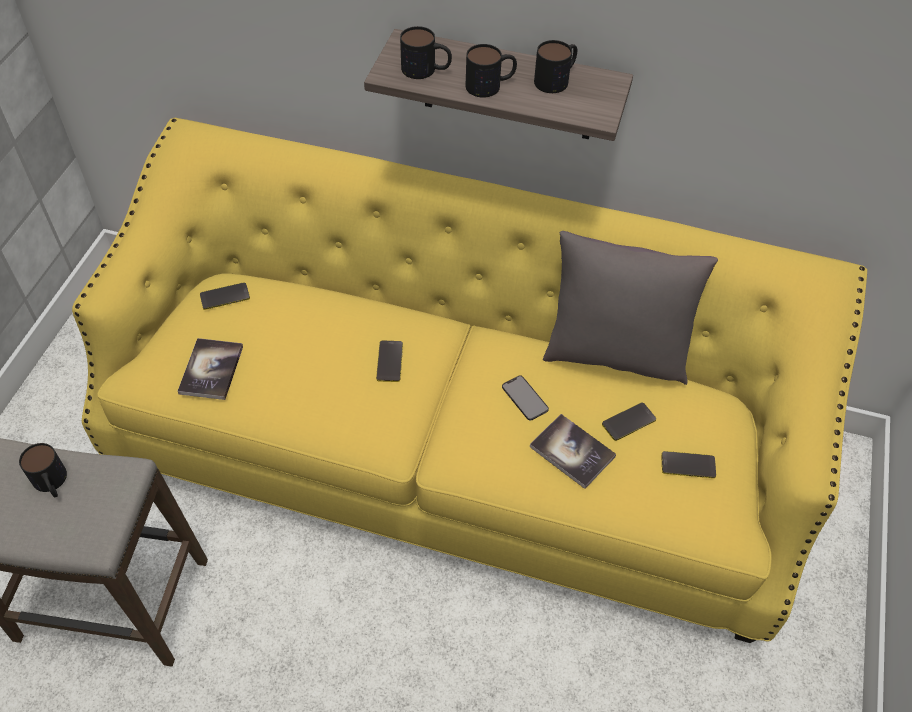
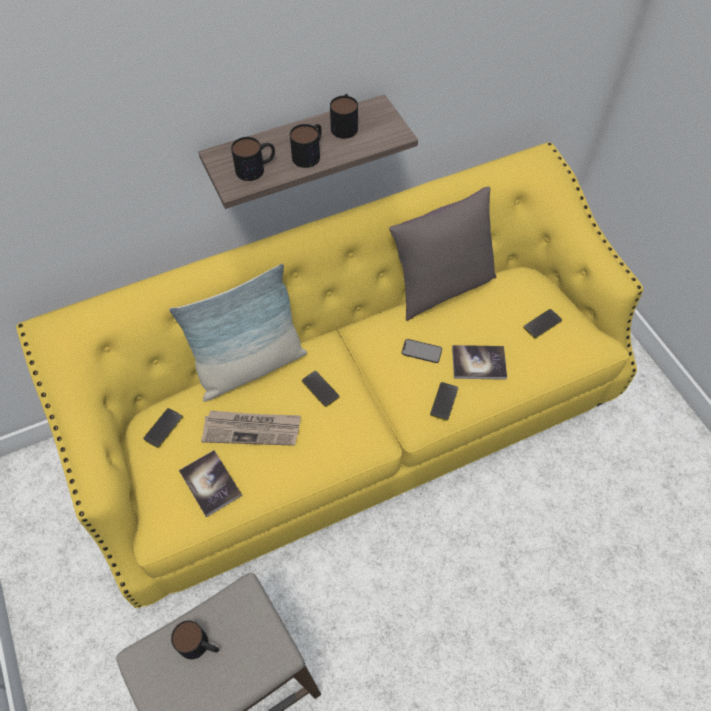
camera: 40 degrees left, 5 degrees up
(293, 351) = (252, 429): none -> newspaper
(351, 299) = (250, 367): none -> pillow
(628, 422) = (490, 322): phone -> phone (444, 401)

